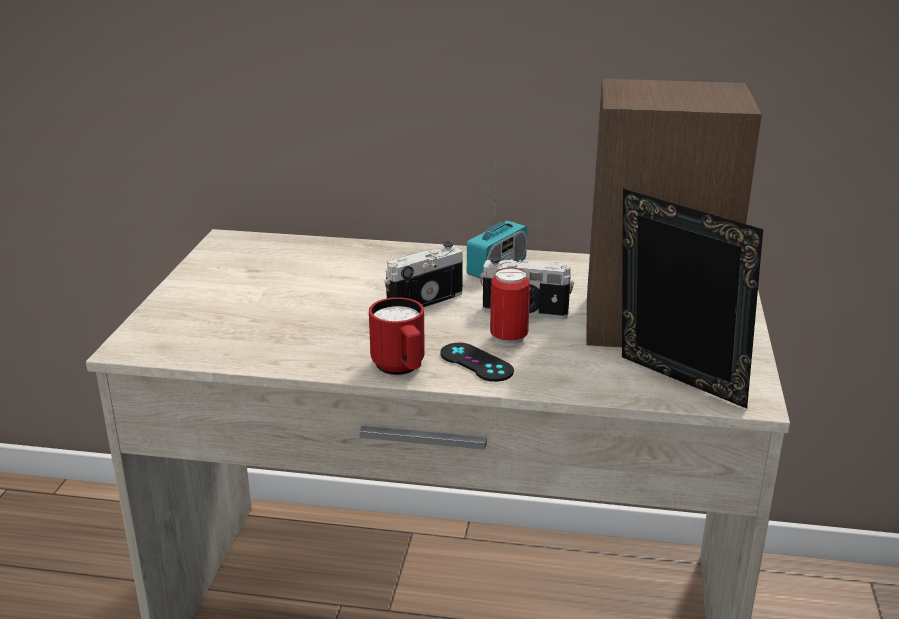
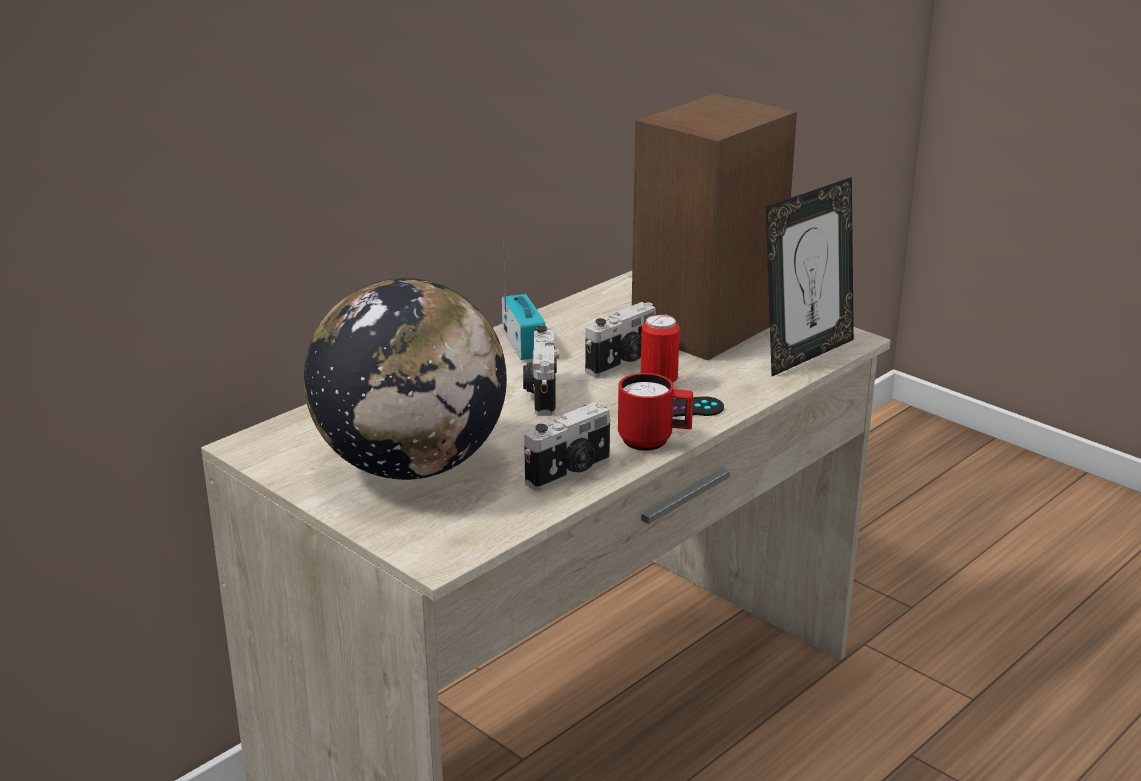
camera: 55 degrees left, 0 degrees up
(254, 294) = (411, 466): none -> globe
(308, 352) = (570, 472): none -> camera
(675, 386) = (805, 354): picture frame -> picture frame turned 150 degrees clockwise

